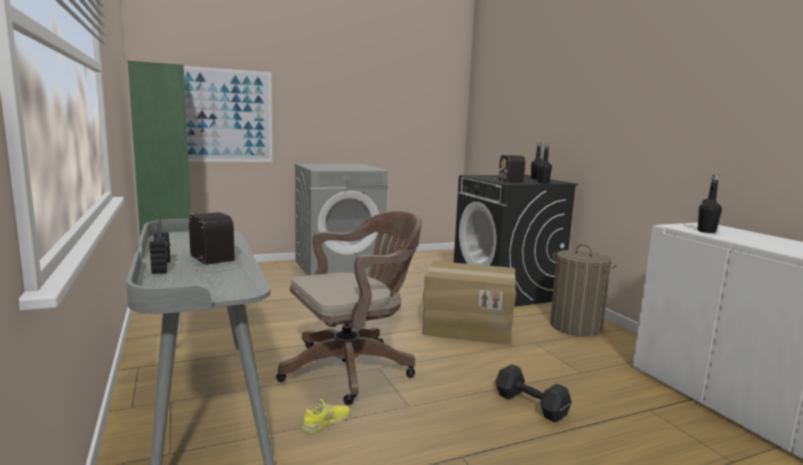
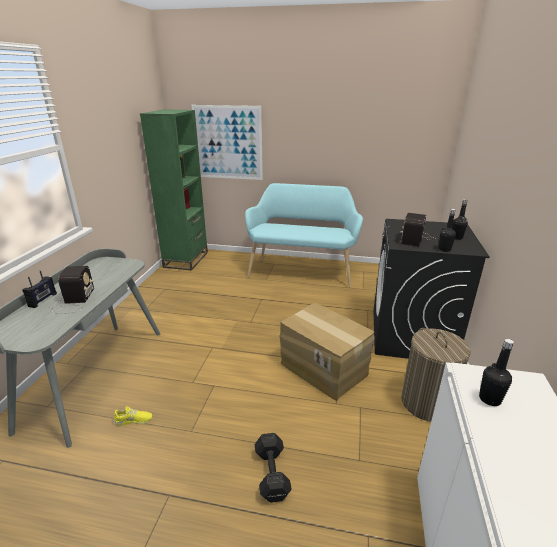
camera: 35 degrees right, 15 degrees up
(339, 267) = (301, 270): grey washing machine -> turquoise bench
(353, 368) = (198, 379): brown office chair -> none

